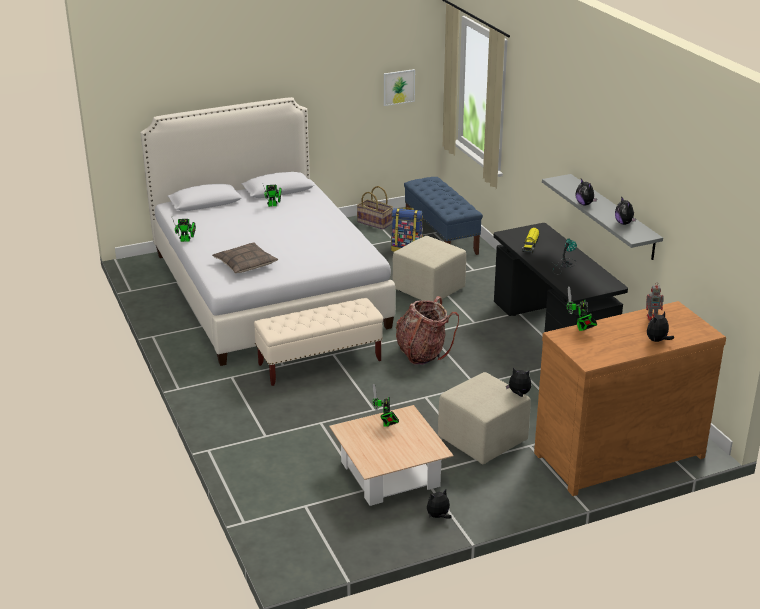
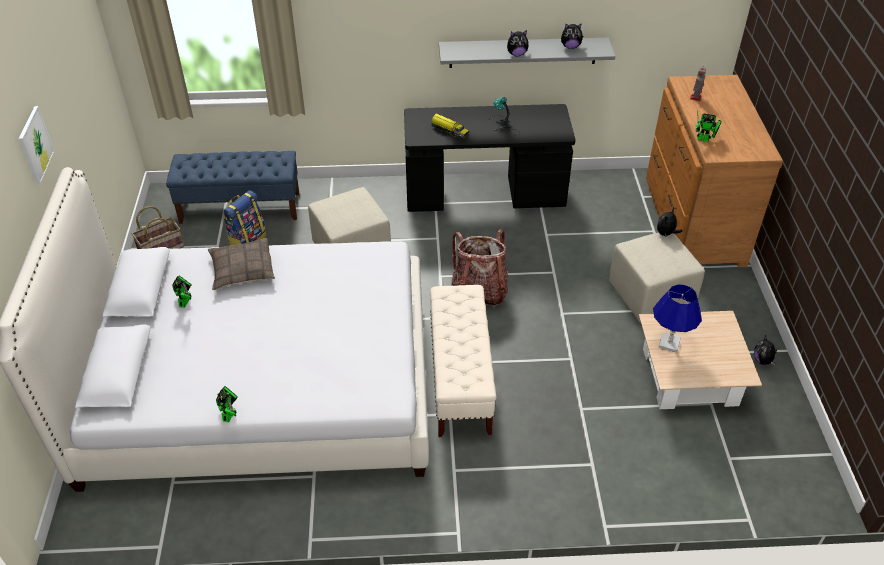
camera: 70 degrees left, 15 degrees up
(245, 264) = (344, 364): pillow -> pillow (242, 270)
(386, 424) = (669, 343): toy robot -> blue table lamp
(398, 87) = (96, 80): picture -> picture (35, 145)
(657, 341) = (737, 108): plush toy -> none

